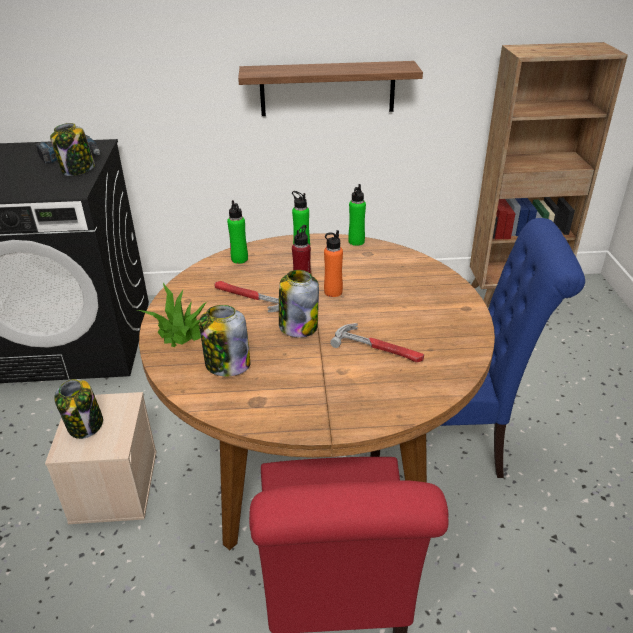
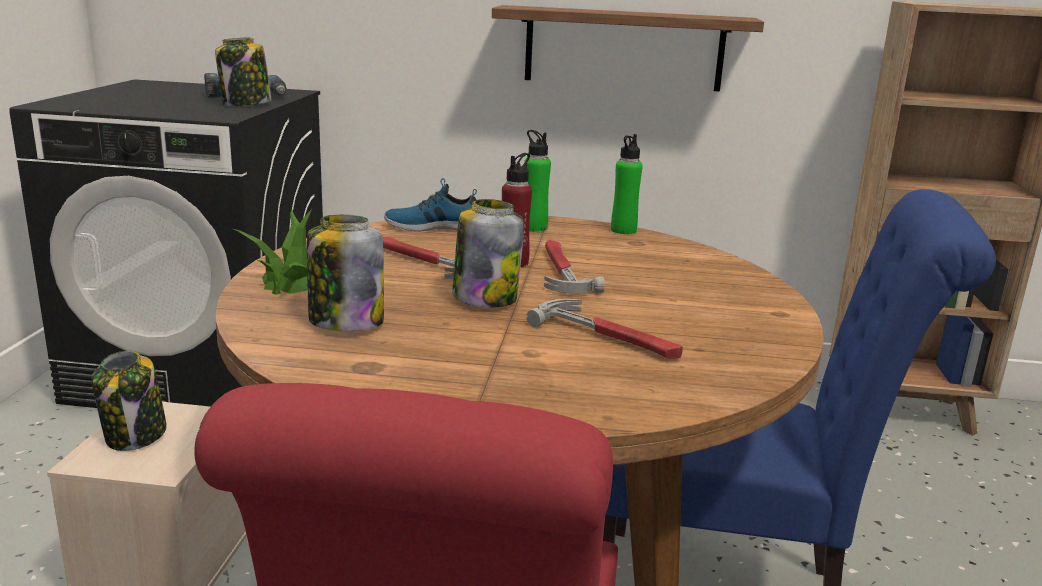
camera: 10 degrees right, 15 degrees down
(239, 259) = (433, 227): green bottle -> shoe
(333, 292) = (561, 272): orange bottle -> hammer

